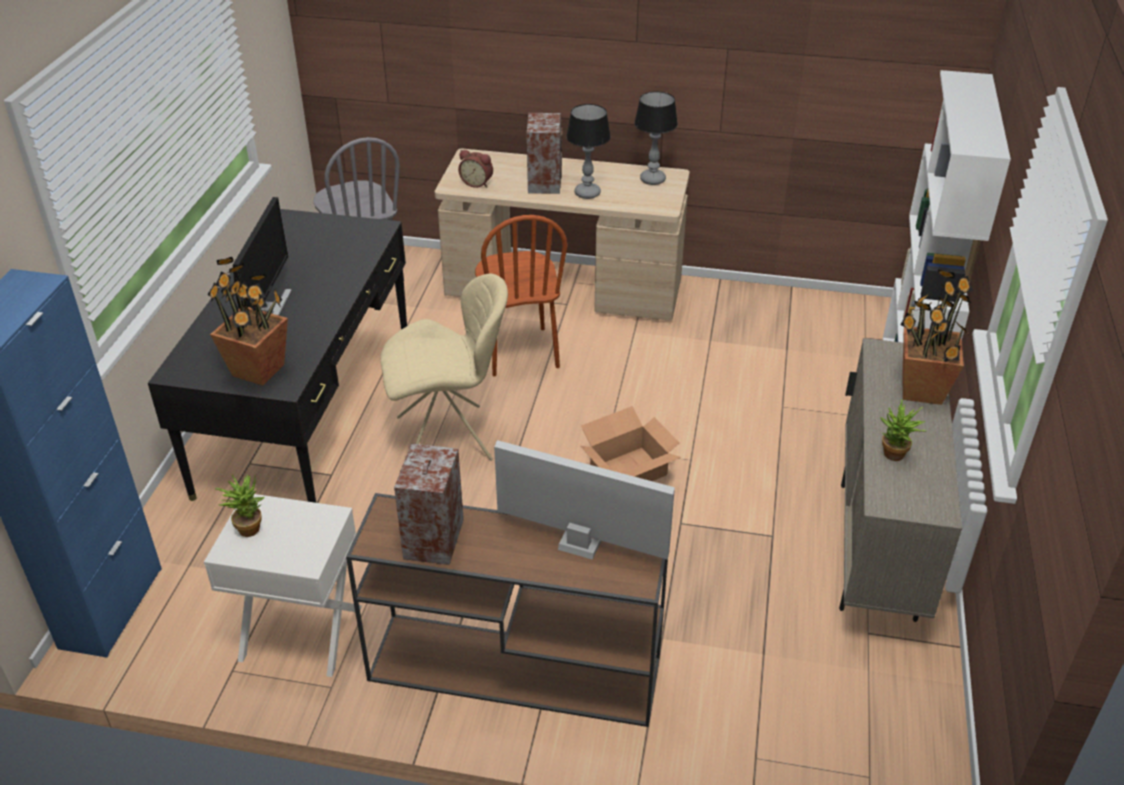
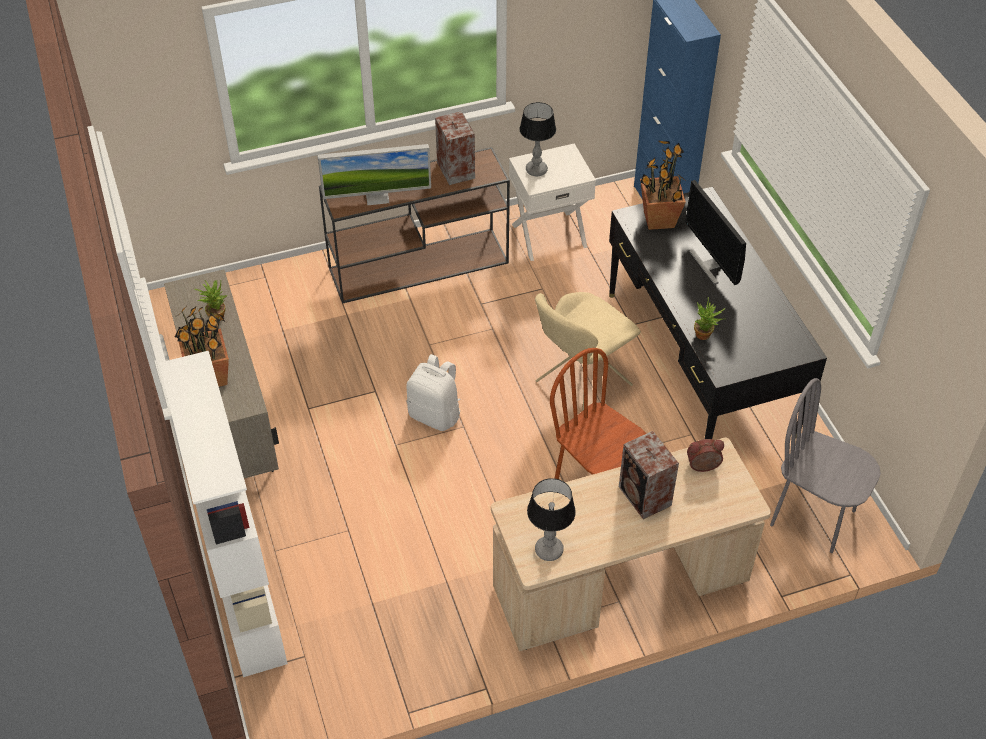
camera: 150 degrees right, 10 degrees up
(248, 526) = (572, 165): potted plant -> potted plant (705, 336)
(588, 193) = (593, 499): table lamp -> table lamp (536, 170)
(627, 471) = (435, 415): cardboard box -> white backpack

